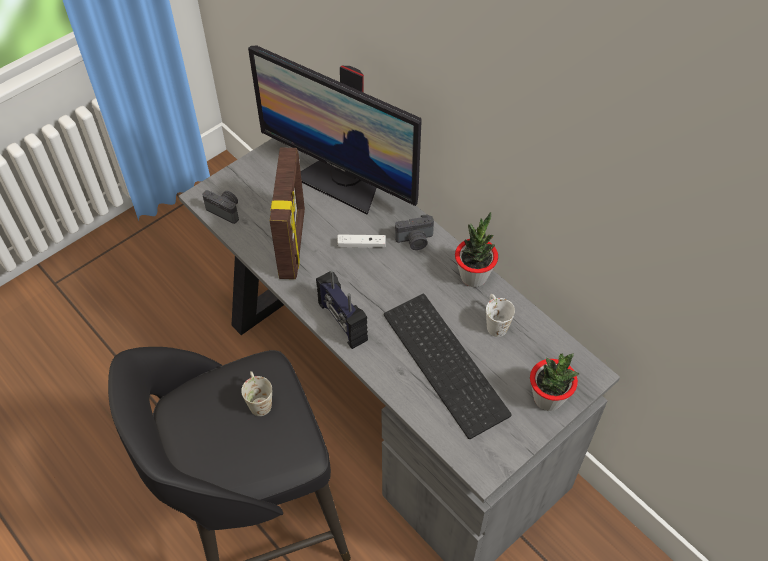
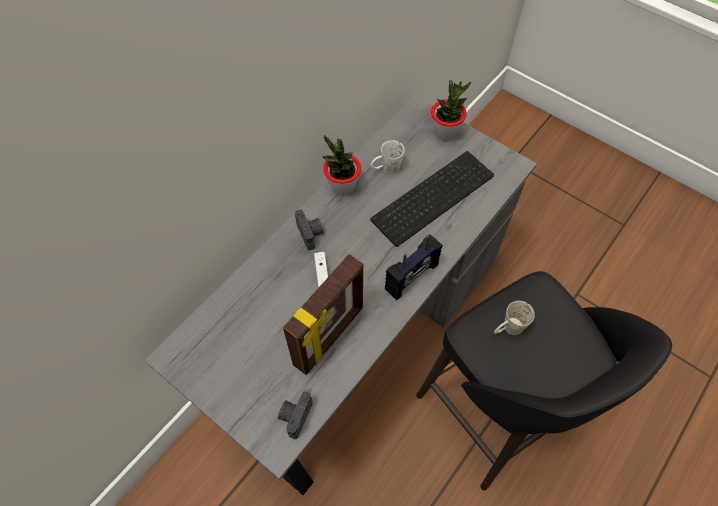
camera: 100 degrees left, 5 degrees up
(293, 243) = (330, 337): picture frame -> picture frame turned 135 degrees clockwise
(342, 181) = (242, 307): monitor -> none

